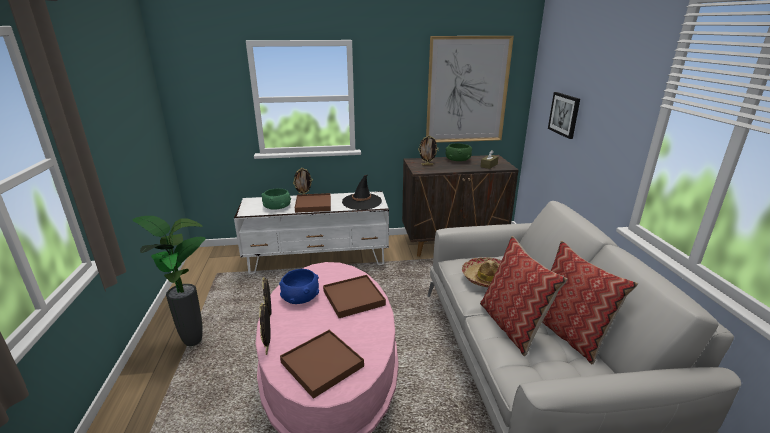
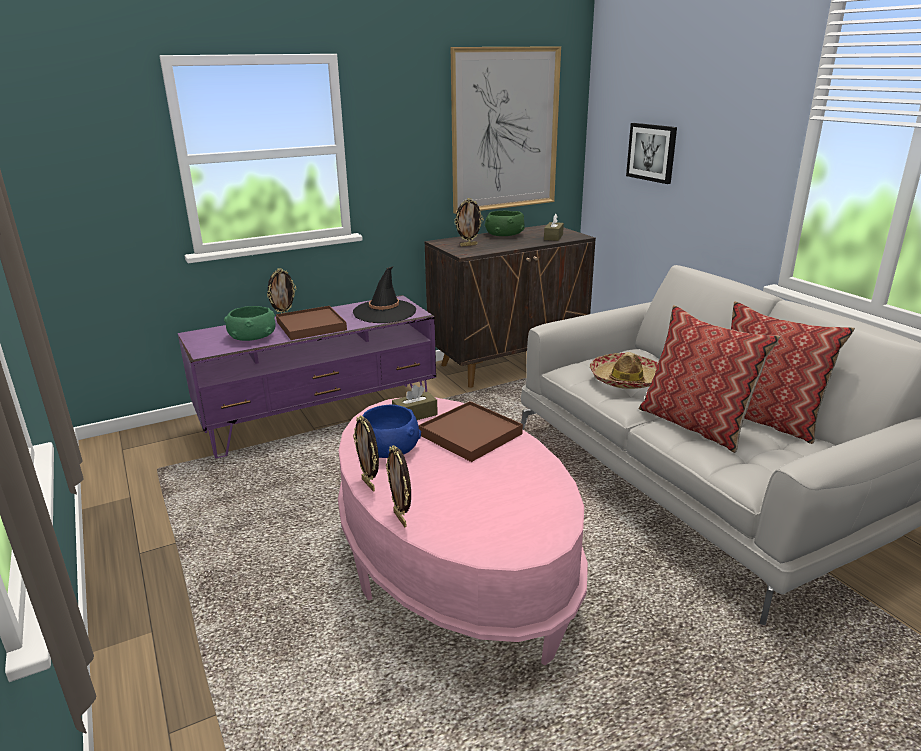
camera: 20 degrees left, 0 degrees up
(192, 342) = (190, 573): potted plant -> none
(318, 259) = (320, 418): white tv stand -> purple tv stand
(322, 364) = (497, 518): brown tray -> none
(332, 276) = (415, 415): none -> brown tissue box

